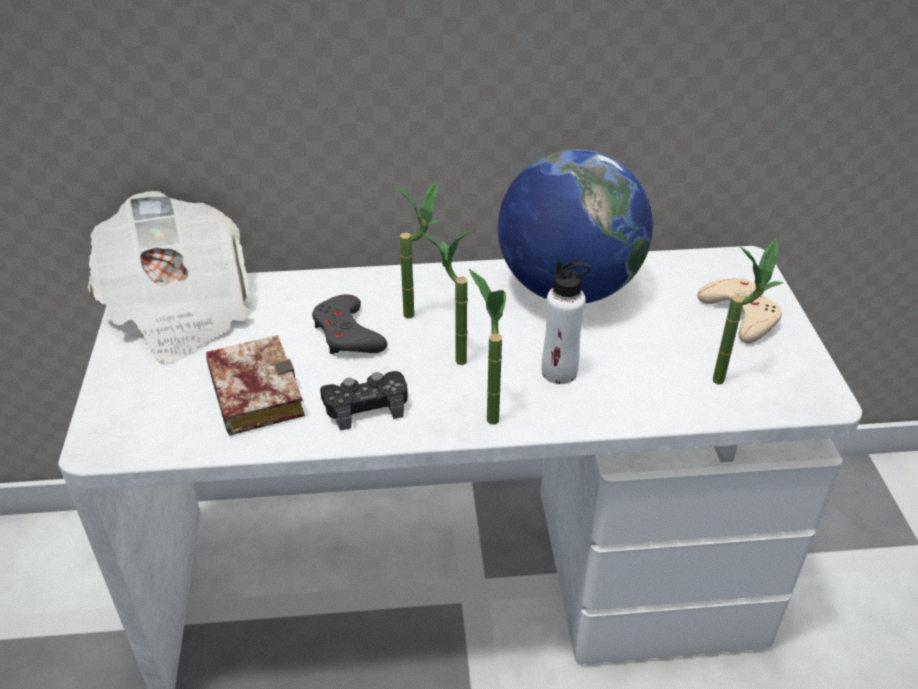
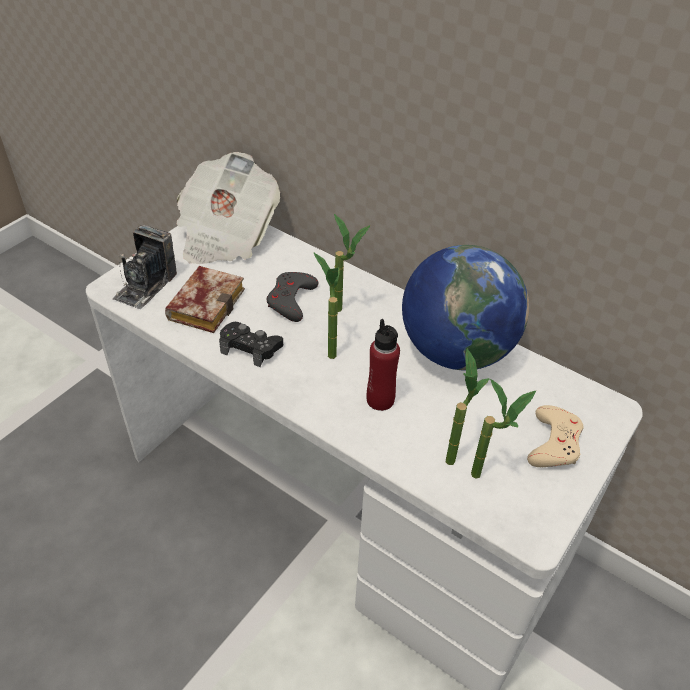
camera: 40 degrees right, 5 degrees up
(147, 417) = (146, 286): none -> camera
(487, 411) = (308, 395): potted plant -> potted plant (452, 453)
(559, 372) = (380, 400): white bottle -> red bottle

